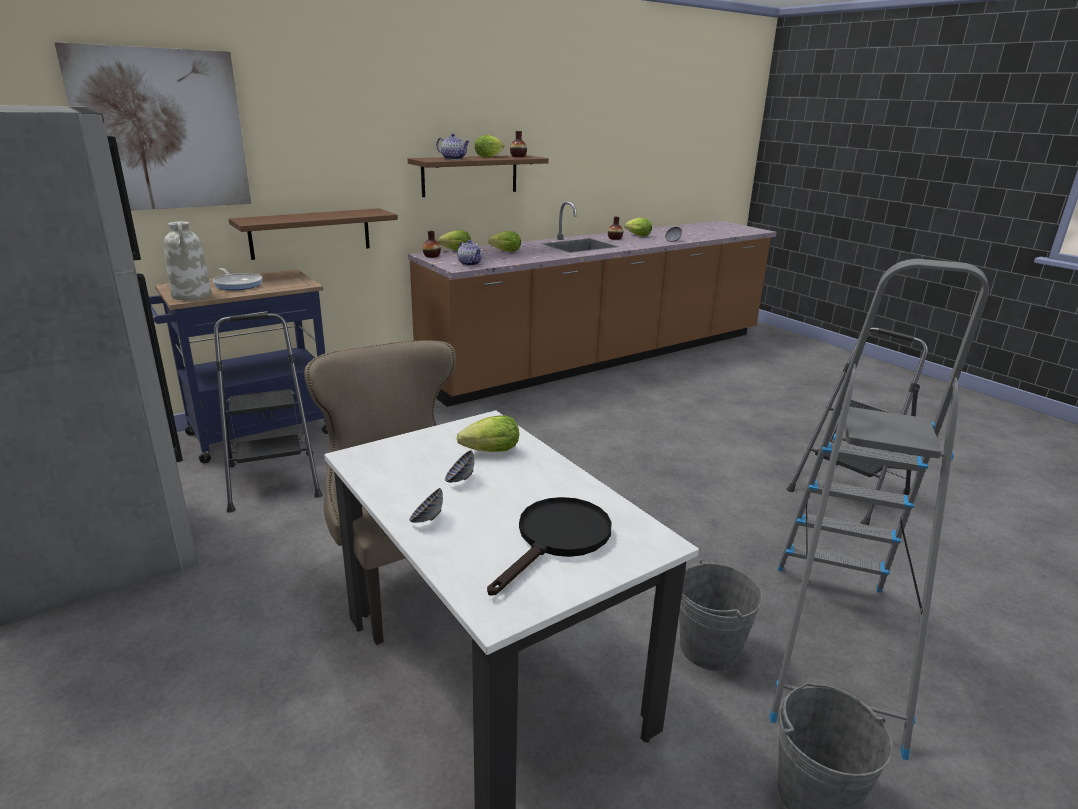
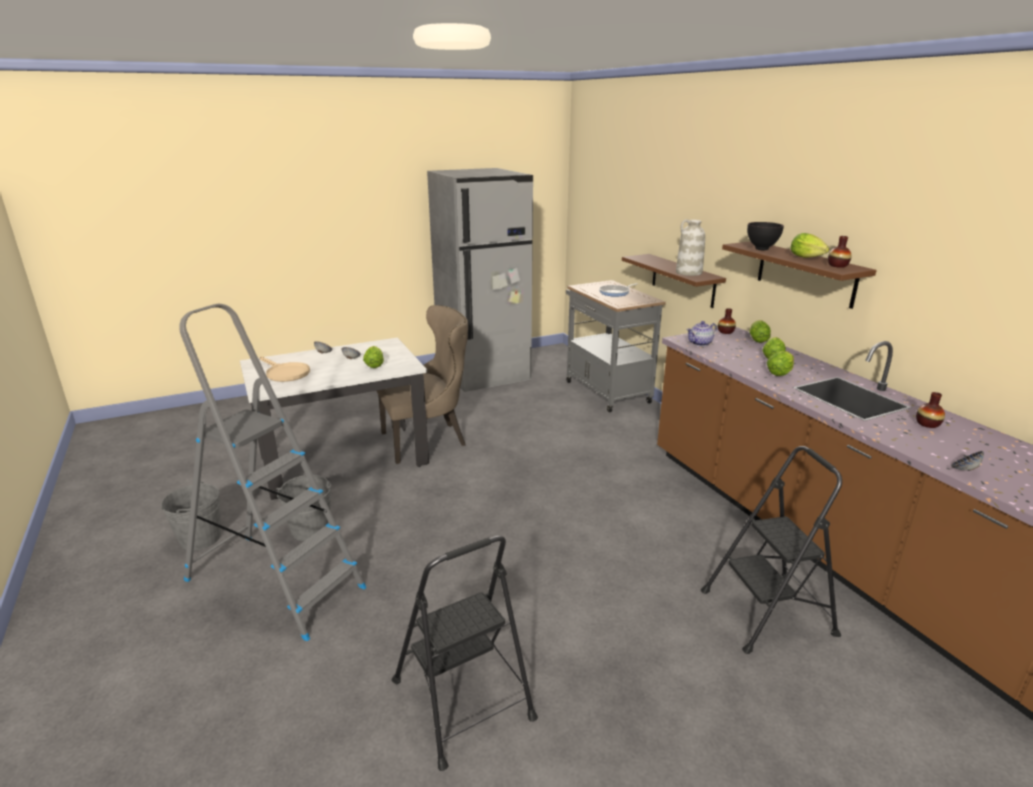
camera: 100 degrees right, 0 degrees up
(162, 130) = (635, 191): picture -> none
(192, 296) = (586, 287): white vase -> white vase (688, 273)
(255, 435) = (605, 391): blue cart -> grey cart
(273, 478) = (546, 400): black step ladder -> black step ladder (771, 611)
(454, 159) = (762, 249): teapot -> black bowl
(557, 540) = (285, 373): black frying pan -> beige frying pan
(636, 235) = (982, 445): lettuce -> lettuce (780, 373)

